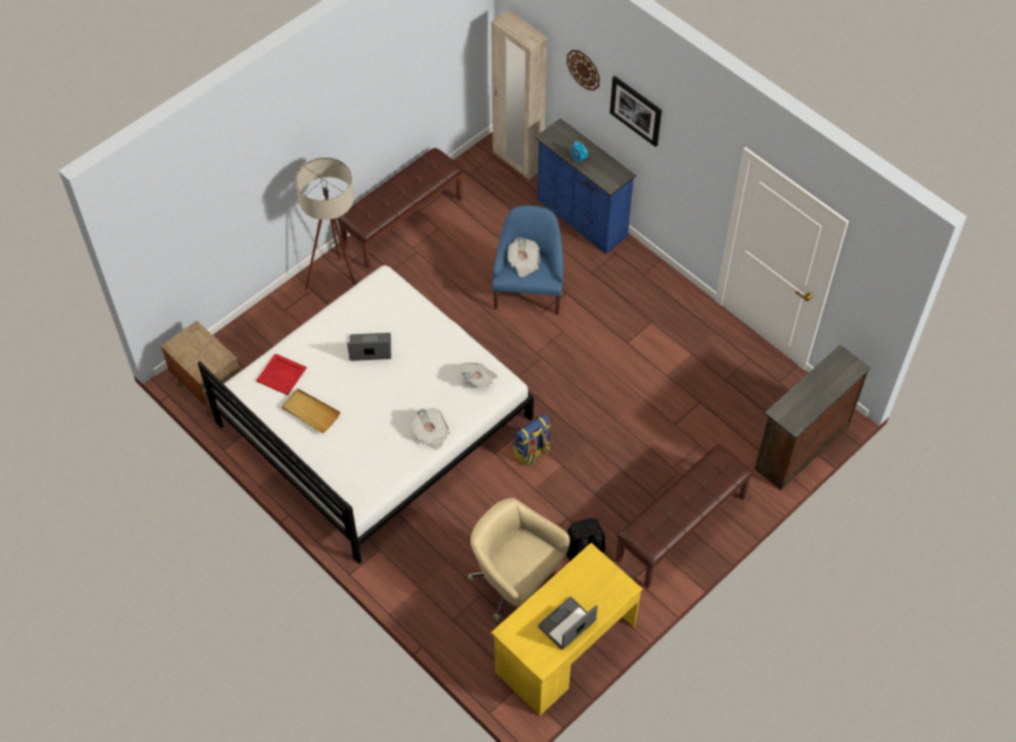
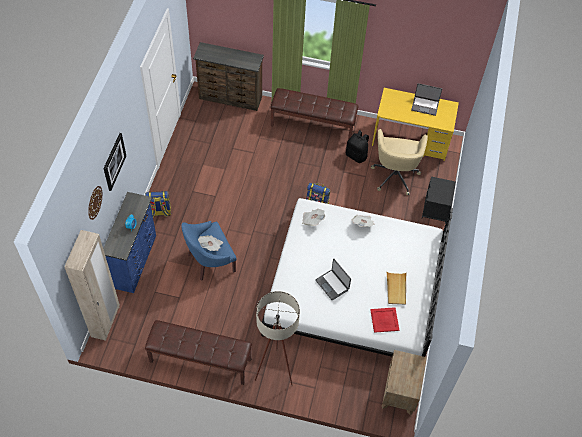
camera: 125 degrees left, 0 degrees up
(420, 600) = (436, 209): none -> black nightstand
(640, 272) = (159, 212): none -> backpack

